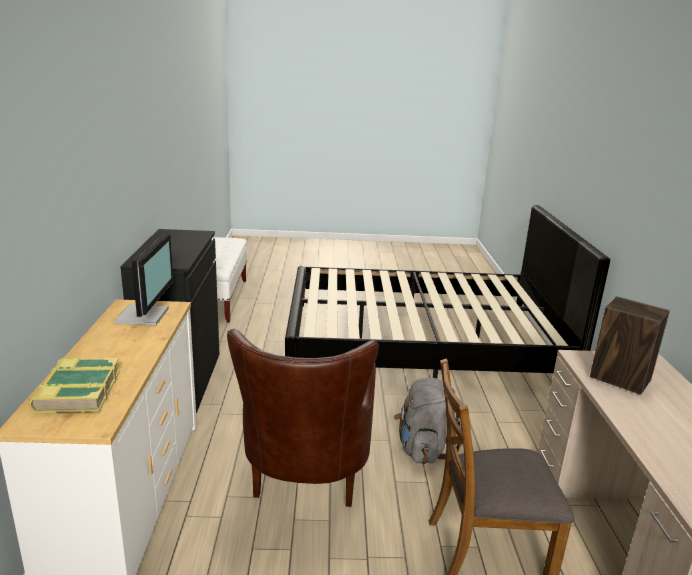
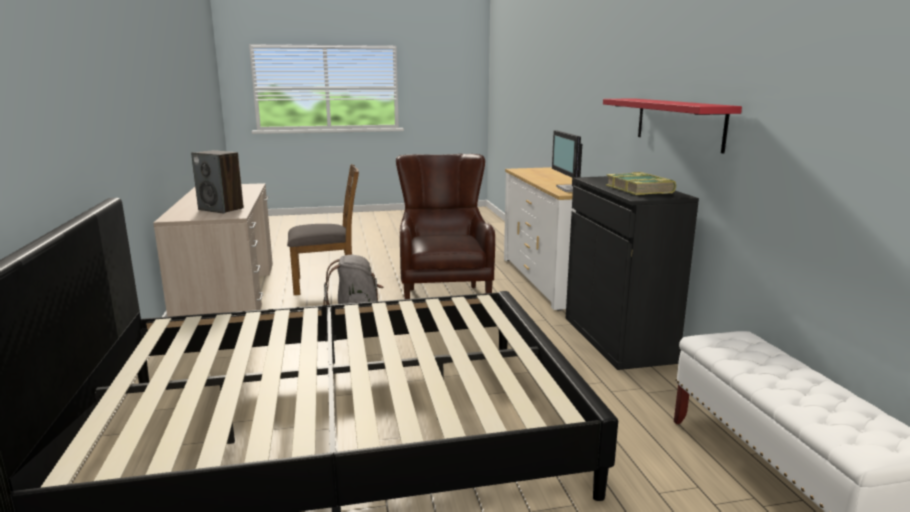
camera: 170 degrees right, 5 degrees down
(77, 392) = (543, 172): book -> book (639, 189)
(138, 184) = (678, 123): none -> red shelf

